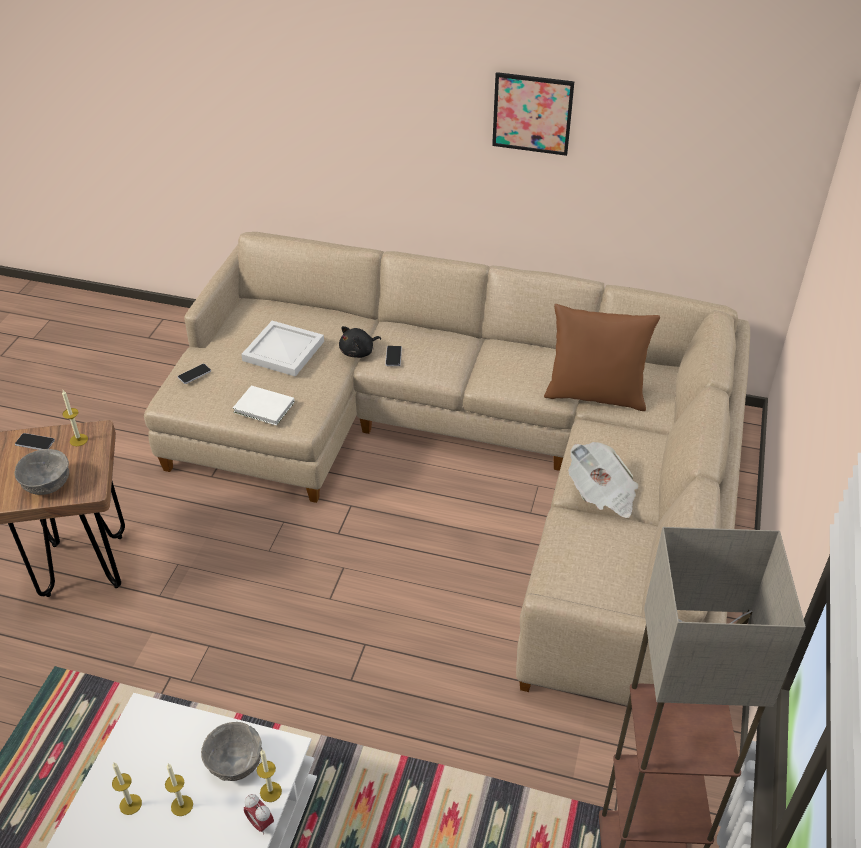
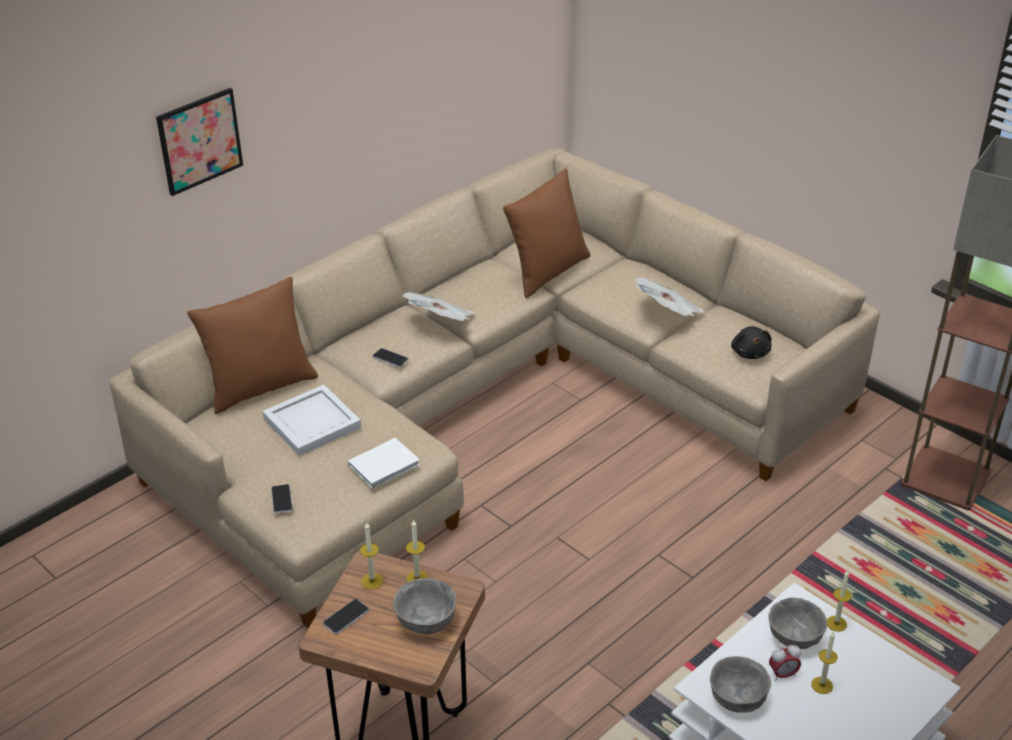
camera: 60 degrees left, 5 degrees down
(130, 804) = (803, 720): candle -> candle (417, 578)
(138, 744) = (738, 698): none -> grey bowl
(260, 823) = (864, 639): alarm clock -> alarm clock (782, 674)
(310, 311) = (260, 387): none -> brown pillow
(359, 352) = (357, 379): black plush toy -> black plush toy (750, 352)
(464, 363) = (441, 322): none -> newspaper
(532, 113) = (366, 61): picture -> picture (199, 141)

